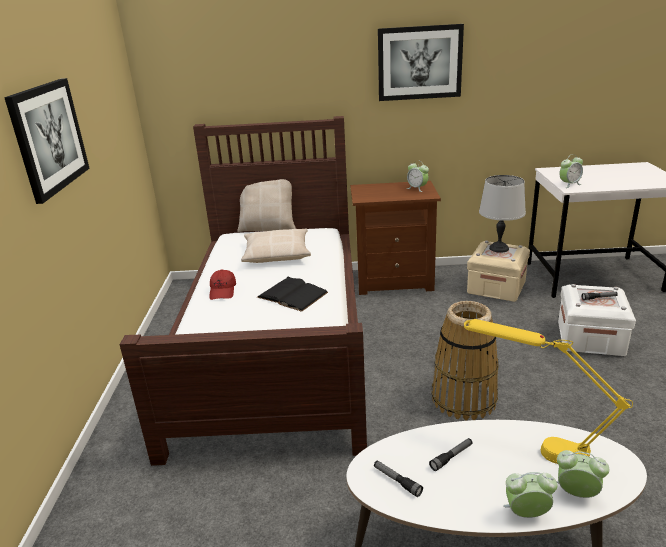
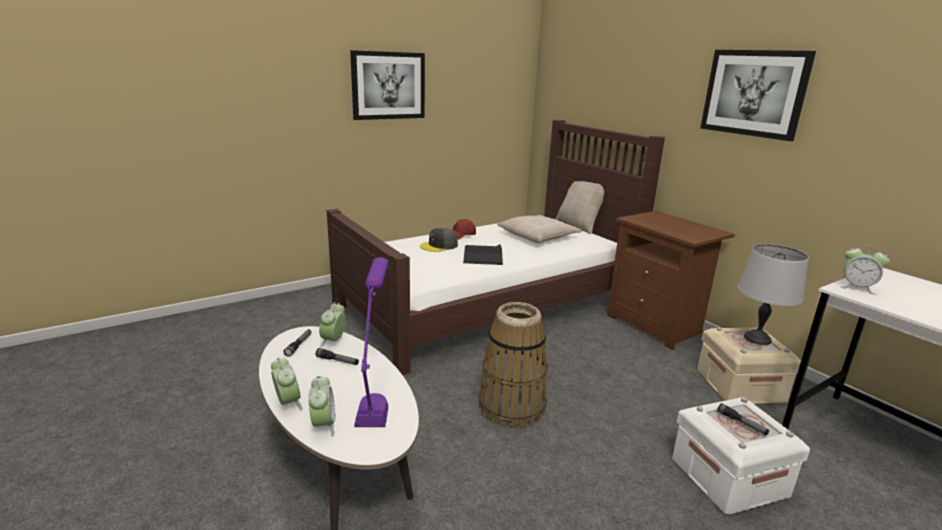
camera: 55 degrees right, 5 degrees down
(237, 312) = (439, 246): none -> grey cap
(417, 188) = (699, 232): alarm clock -> alarm clock (333, 341)
(533, 445) = (376, 395): yellow table lamp -> purple table lamp

